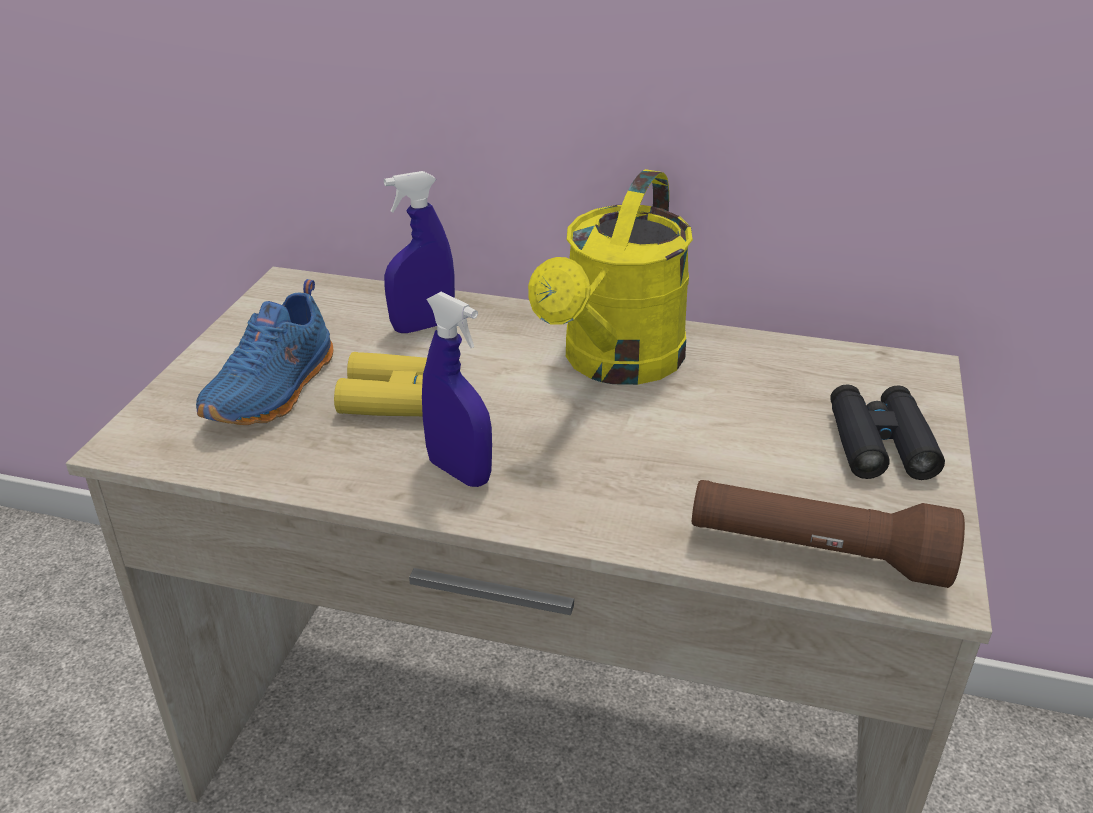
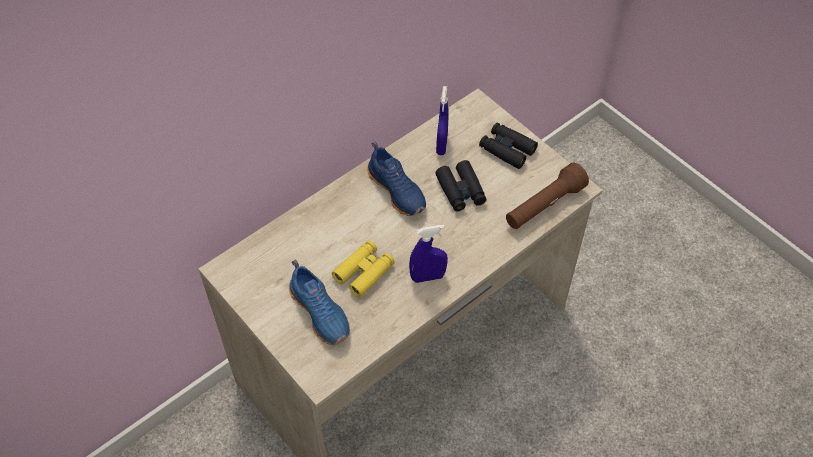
camera: 55 degrees left, 20 degrees up
(423, 326) = (312, 237): blue spray bottle -> blue spray bottle (441, 145)
(616, 364) = (398, 190): yellow watering can -> blue shoe
(705, 429) = (461, 190): none -> black binoculars

